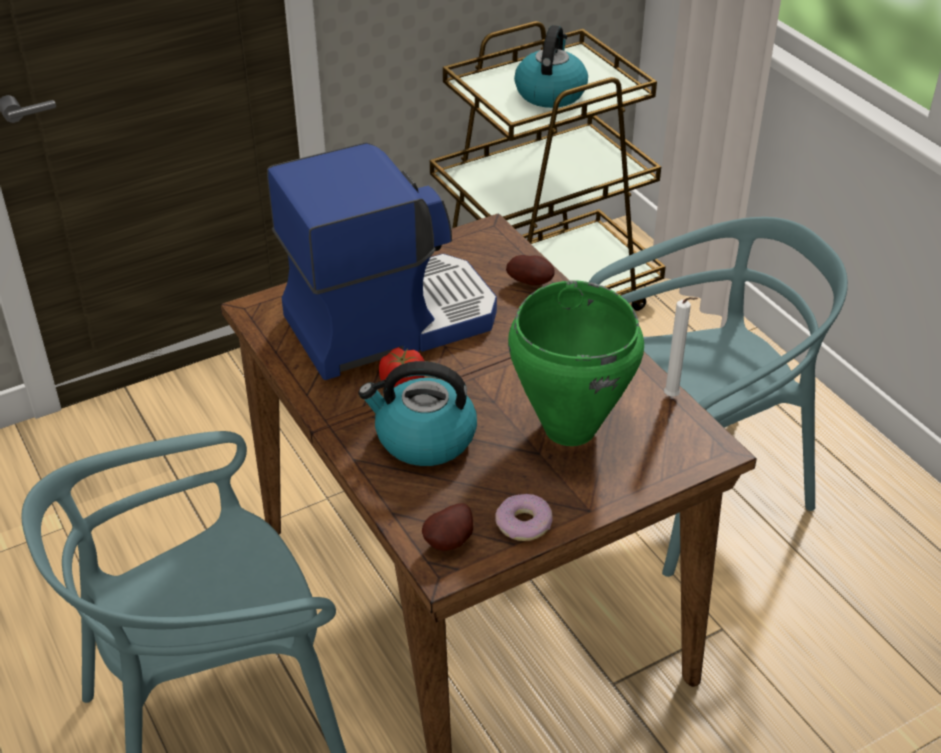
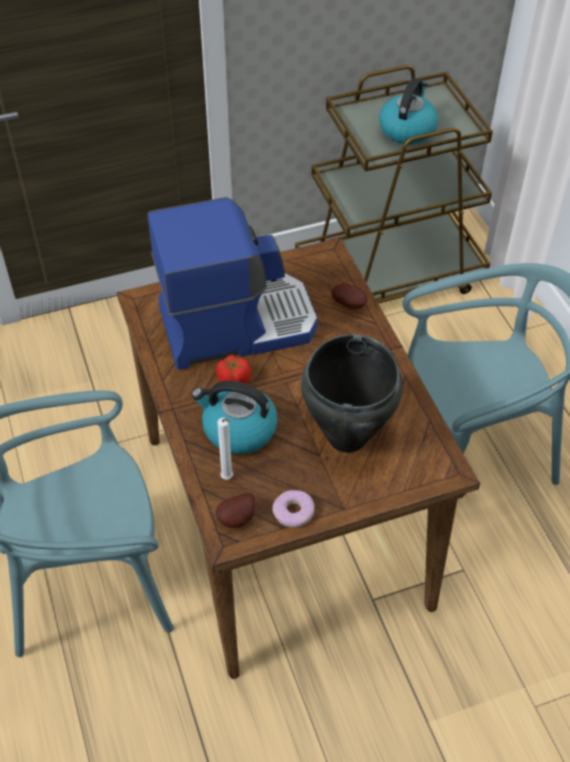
camera: 10 degrees right, 10 degrees up
(568, 429) = (346, 437): green cooking pot -> black cooking pot
(673, 397) = (431, 421): white candle -> white candle (228, 478)

